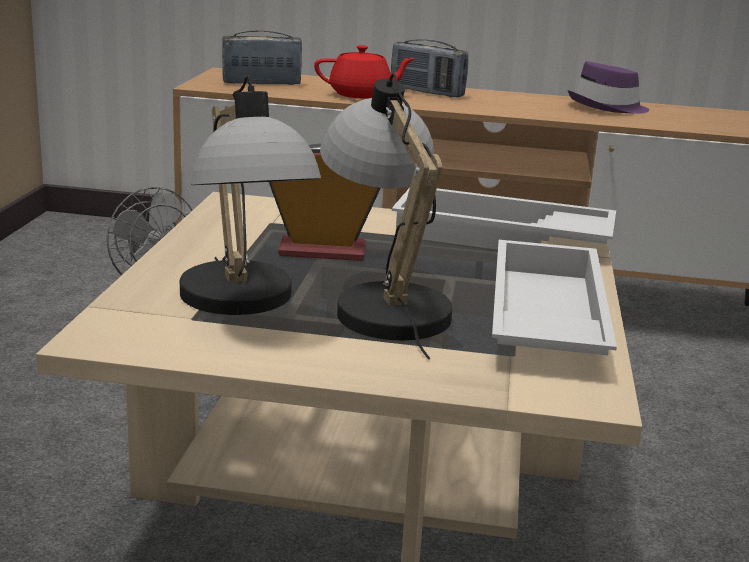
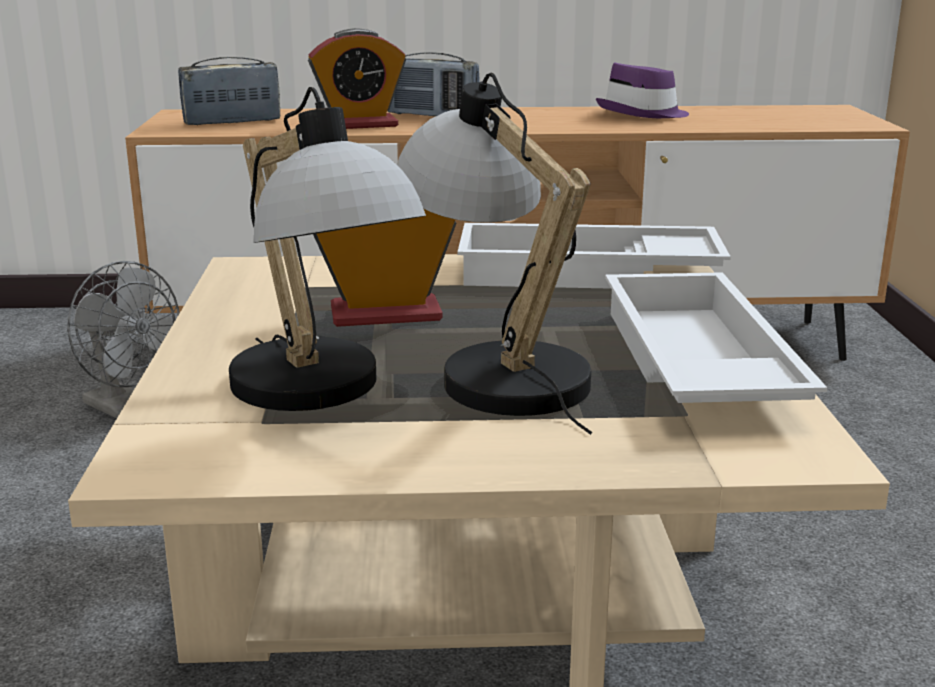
camera: 10 degrees left, 0 degrees up
(361, 95) = (359, 125): red teapot -> alarm clock

